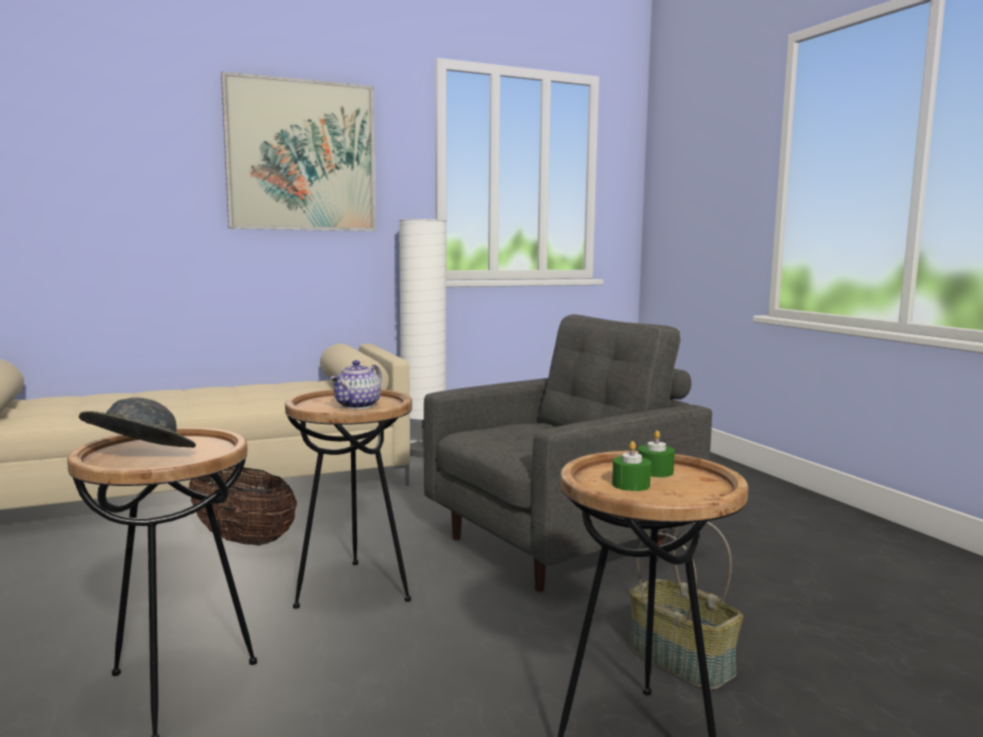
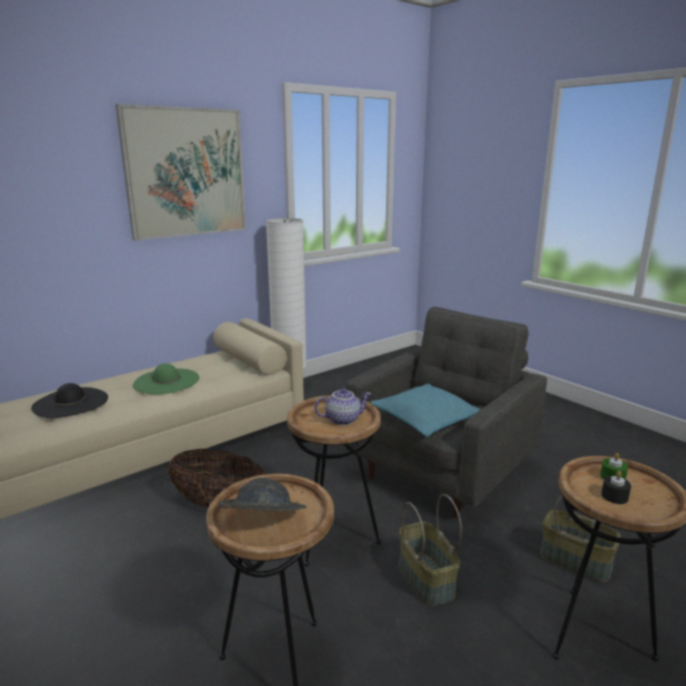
camera: 15 degrees left, 10 degrees up
(112, 400) = (70, 402): none -> black hat
(234, 394) = (166, 381): none -> green hat
(358, 406) = (343, 419): teapot -> teapot turned 120 degrees counterclockwise
(438, 644) = (425, 578): none -> basket
(514, 446) = (426, 419): none -> turquoise pillow
(631, 484) = (614, 496): green candle -> black candle

